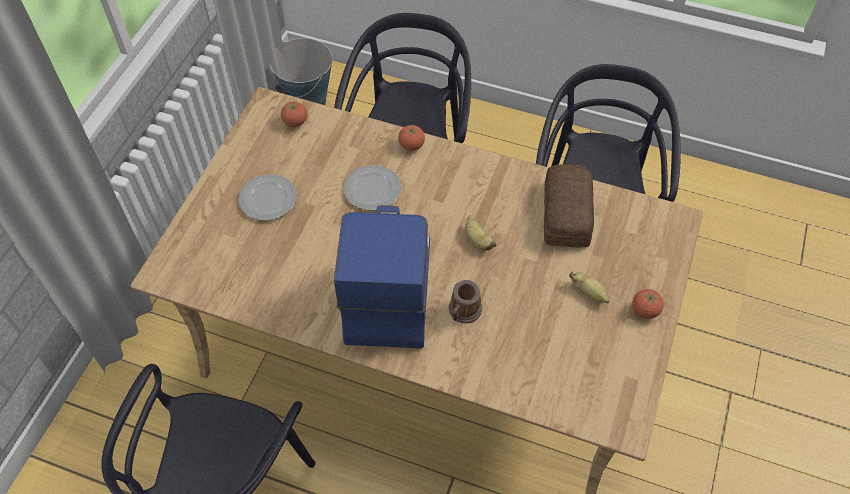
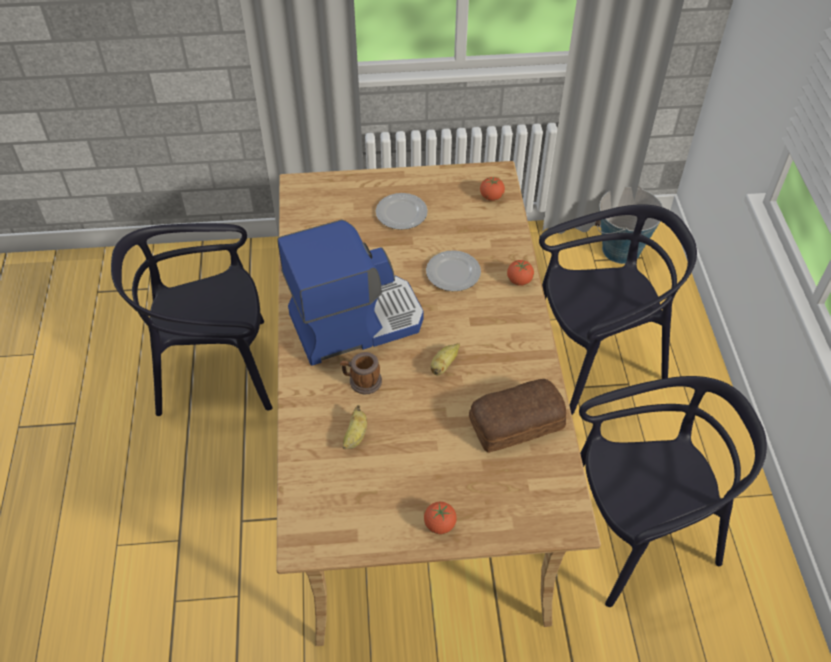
camera: 65 degrees right, 5 degrees down
(589, 293) = (434, 471): banana -> banana (355, 436)

